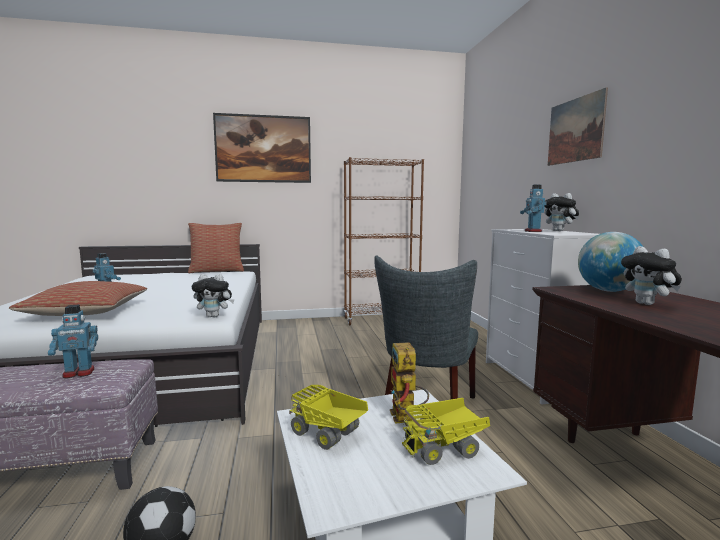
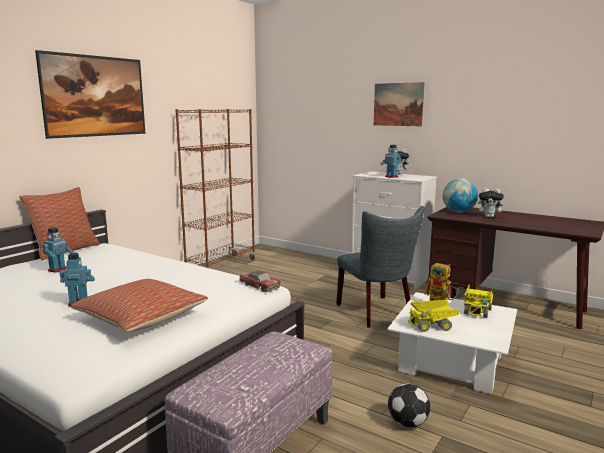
camera: 45 degrees left, 5 degrees up
(78, 373) = (277, 352): toy robot -> toy robot (58, 270)
(214, 316) = (259, 286): plush toy -> toy car

